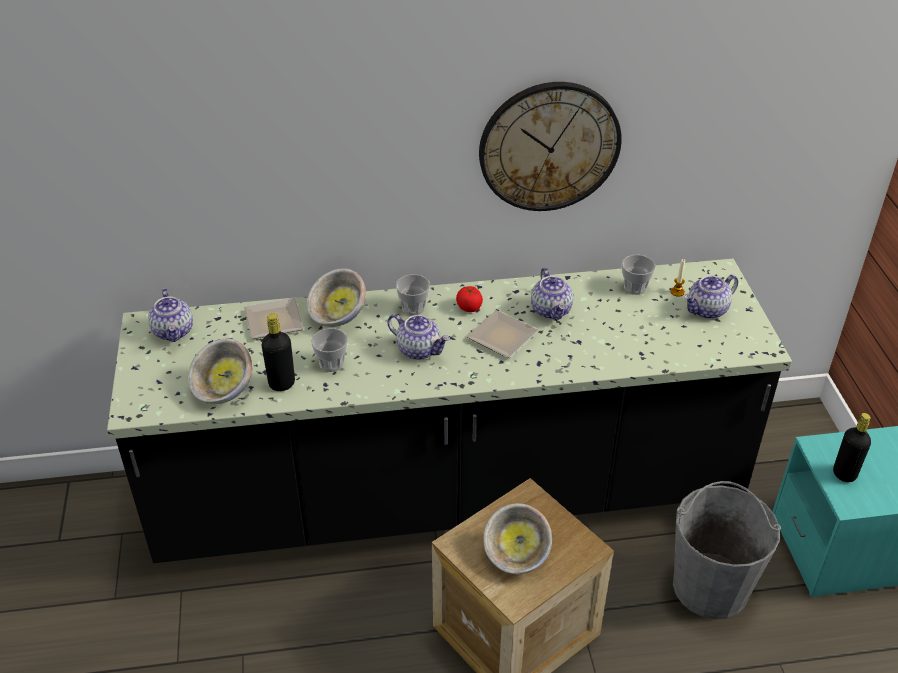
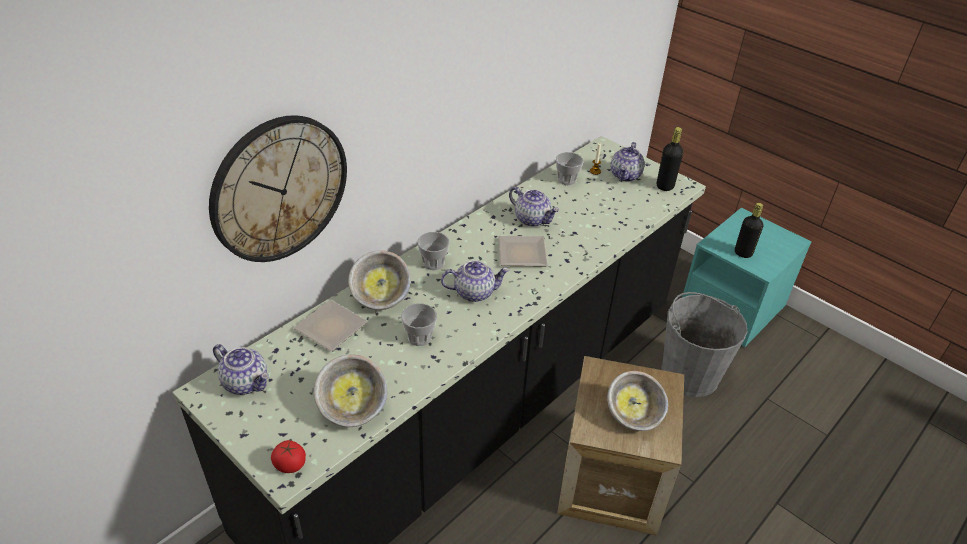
camera: 40 degrees left, 0 degrees up
(282, 383) = (397, 375): black bottle -> black bottle (665, 186)
(469, 307) = (474, 243): tomato -> tomato (290, 464)
(549, 146) = (497, 82): wall clock -> wall clock (279, 189)

